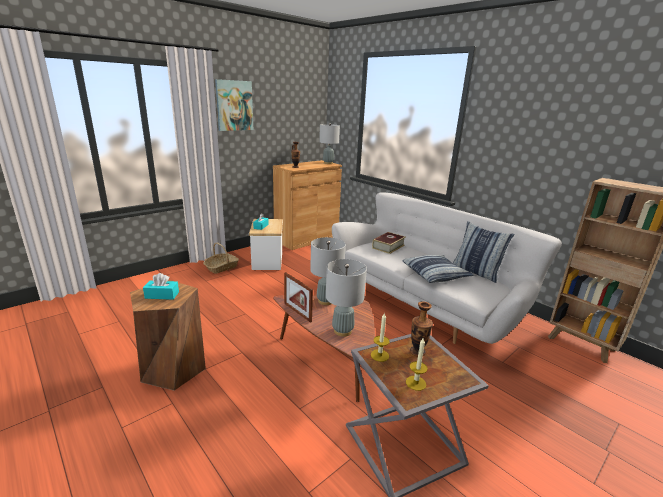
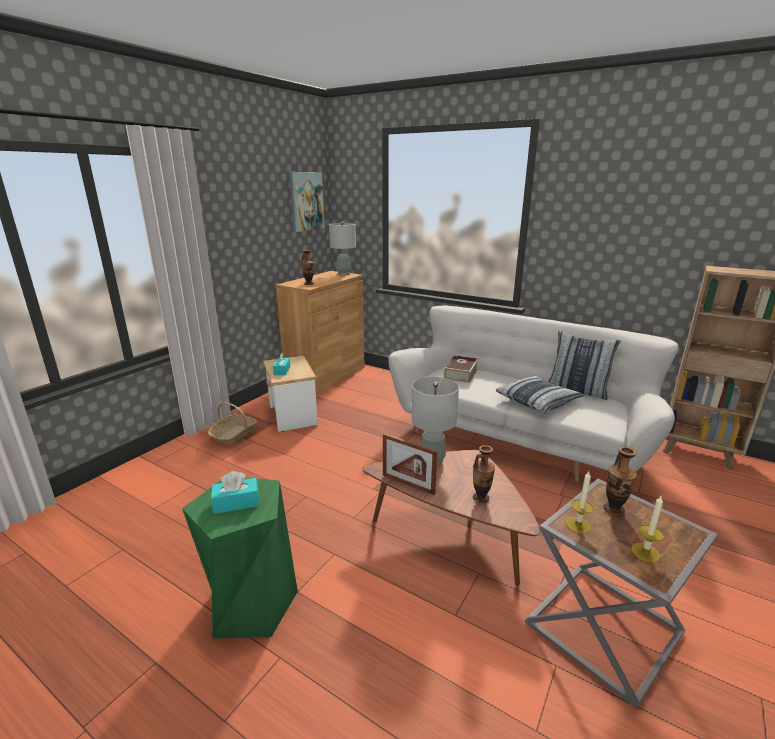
camera: 15 degrees left, 0 degrees up
(173, 369) = (251, 604): brown stool -> green stool
(234, 105) = (221, 207): picture -> picture (306, 201)
(342, 331) = (481, 498): grey table lamp -> vase

